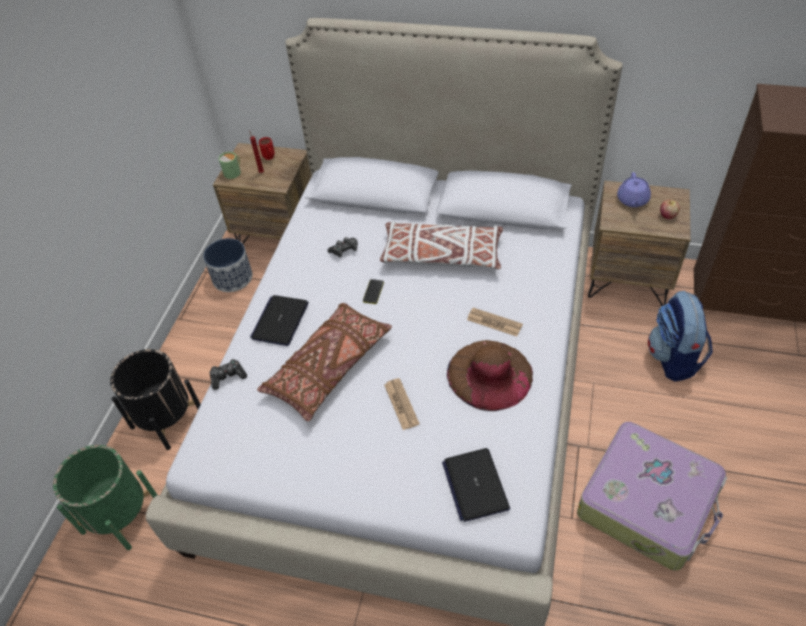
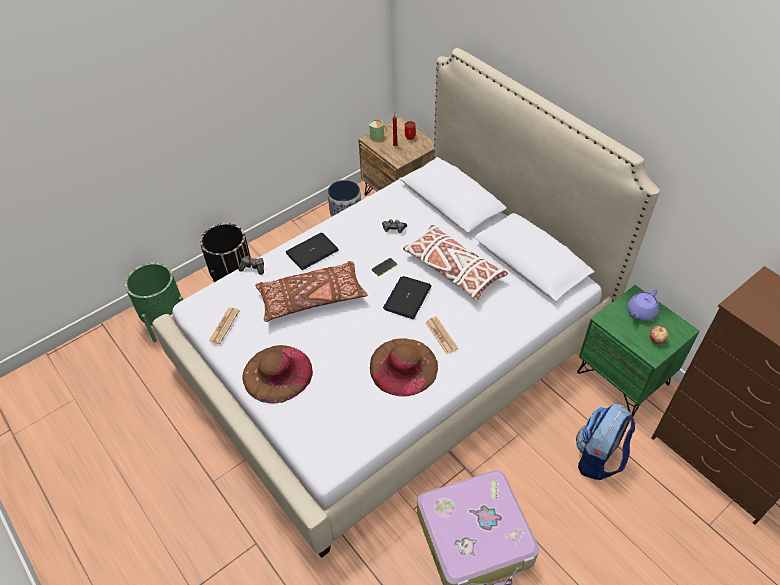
camera: 35 degrees right, 0 degrees up
(369, 468) = (277, 373): none -> brown hat
(401, 404) = (332, 348): newspaper -> newspaper (224, 326)
(475, 485) = (325, 426): laptop -> laptop (407, 298)
(627, 278) = (623, 378): brown nightstand -> green nightstand

